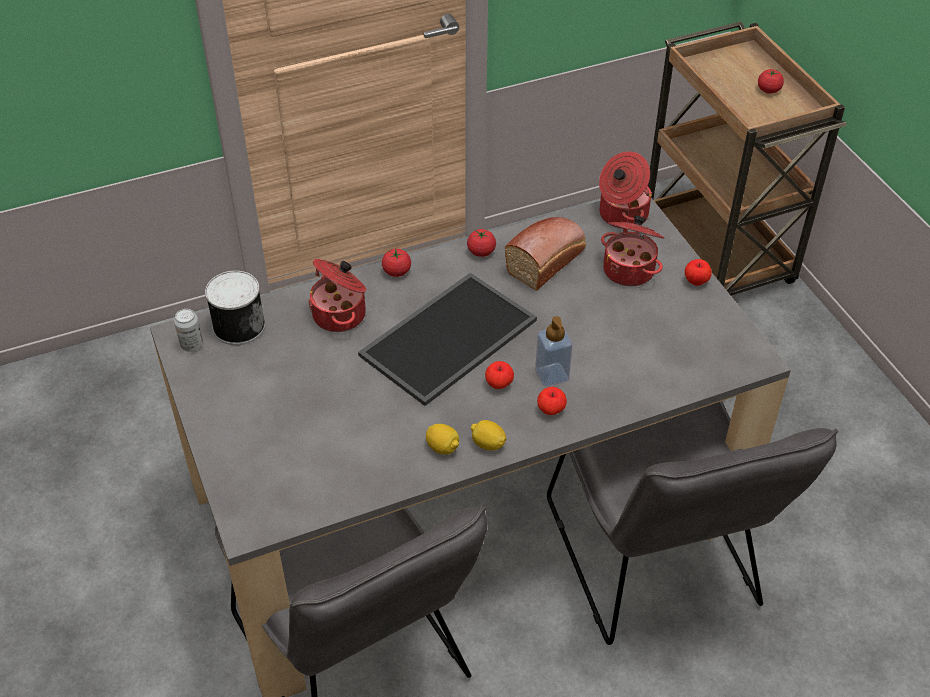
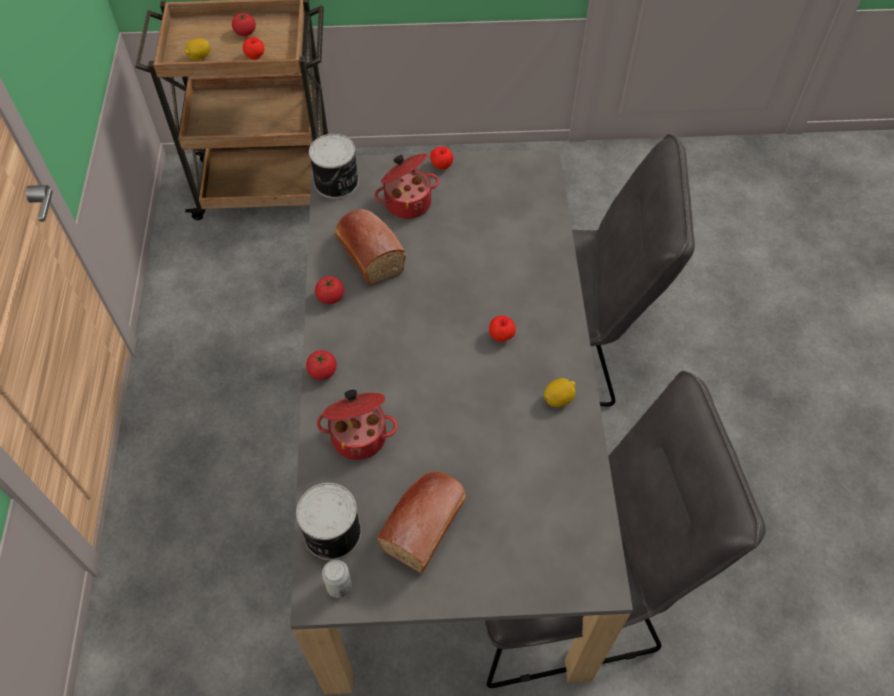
camera: 70 degrees left, 10 degrees up
(268, 384) = (426, 523): none -> bread
(448, 335) = (426, 355): tray -> none
(488, 444) = (565, 364): lemon -> lemon (199, 57)
(550, 410) = (544, 309): apple -> apple (255, 56)
(552, 375) = (505, 295): soap dispenser -> none
(621, 214) = (337, 183): cooking pot -> can

